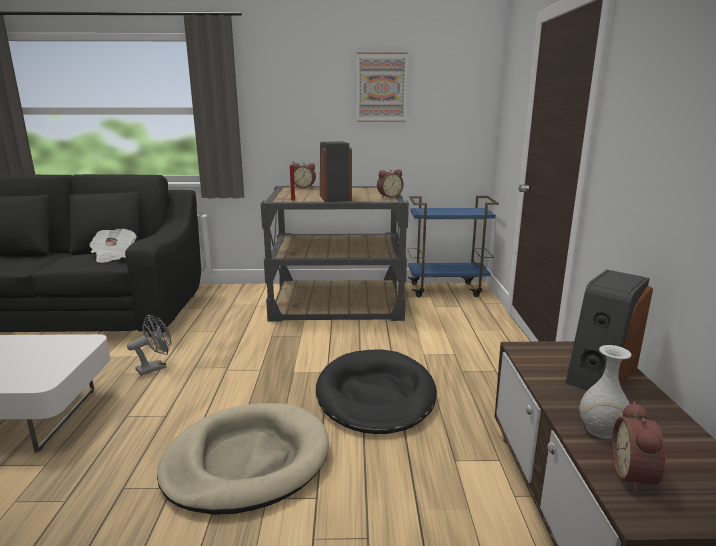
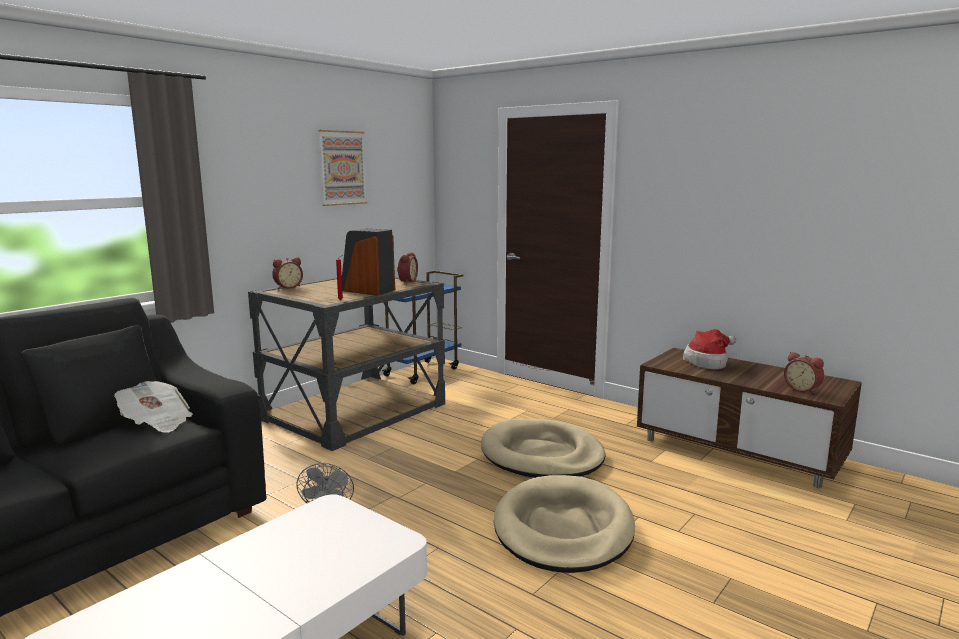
camera: 50 degrees left, 5 degrees down
(375, 395) = (541, 455): black dog bed -> beige dog bed
(600, 374) = (708, 362): speaker -> hat
(600, 430) = (761, 381): white vase -> none

